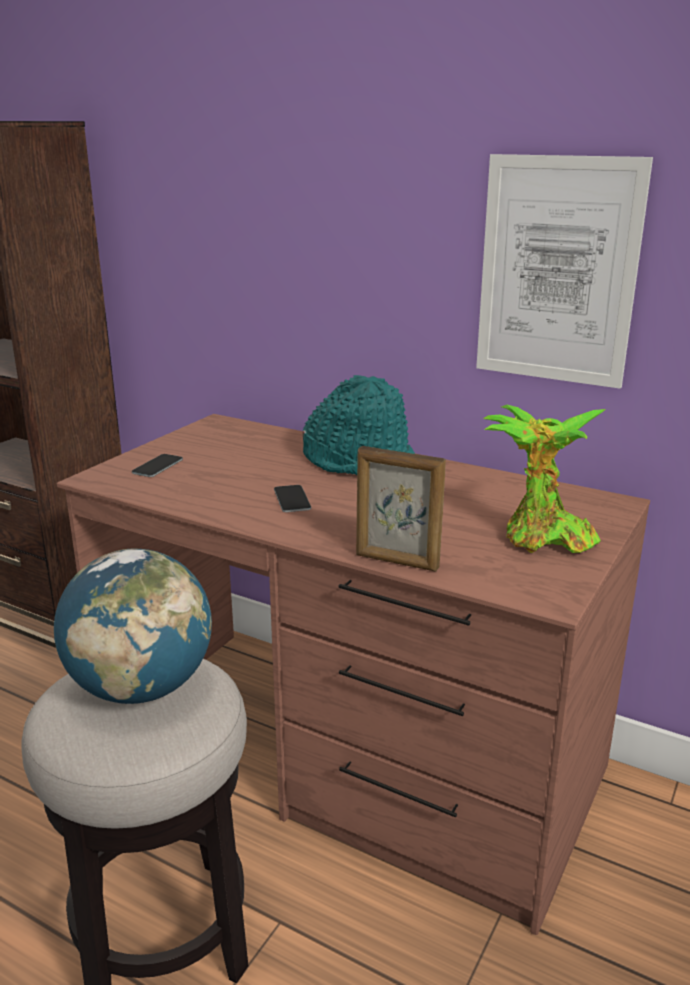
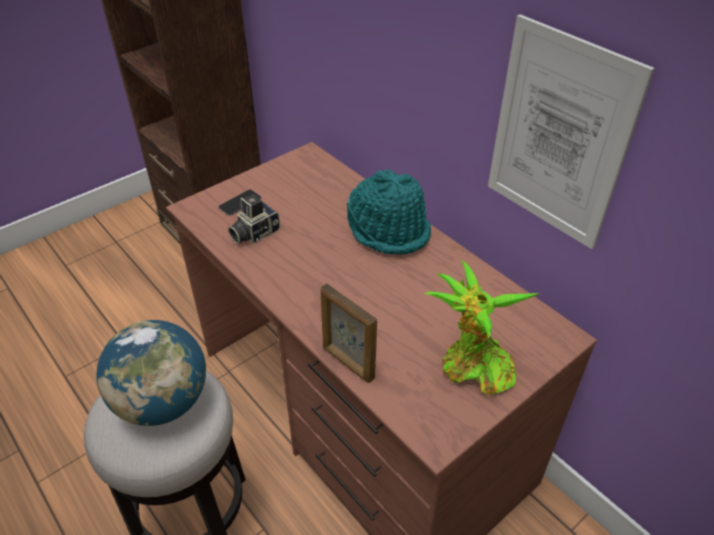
camera: 20 degrees right, 20 degrees up
(194, 485) = (254, 233): none -> camera
(292, 499) = (313, 267): phone -> none

